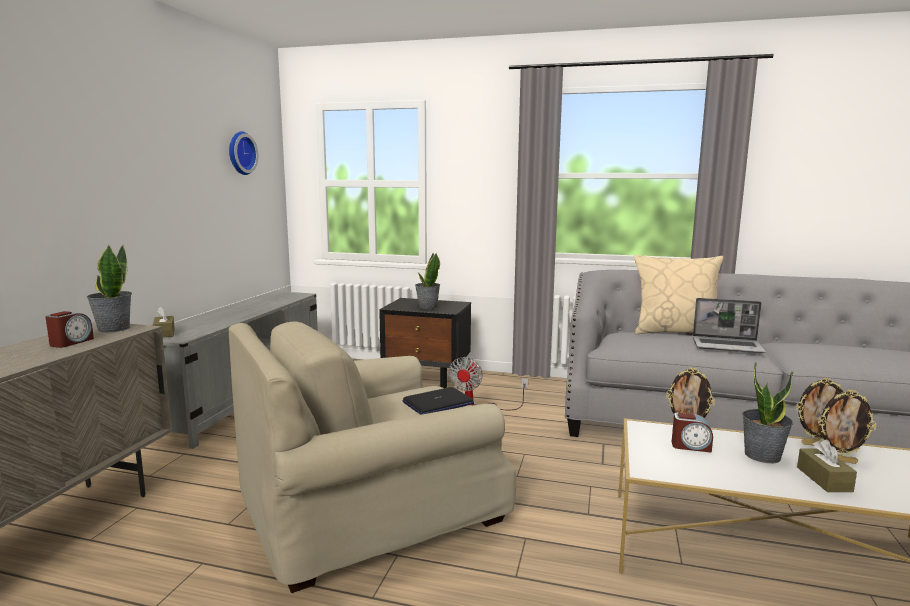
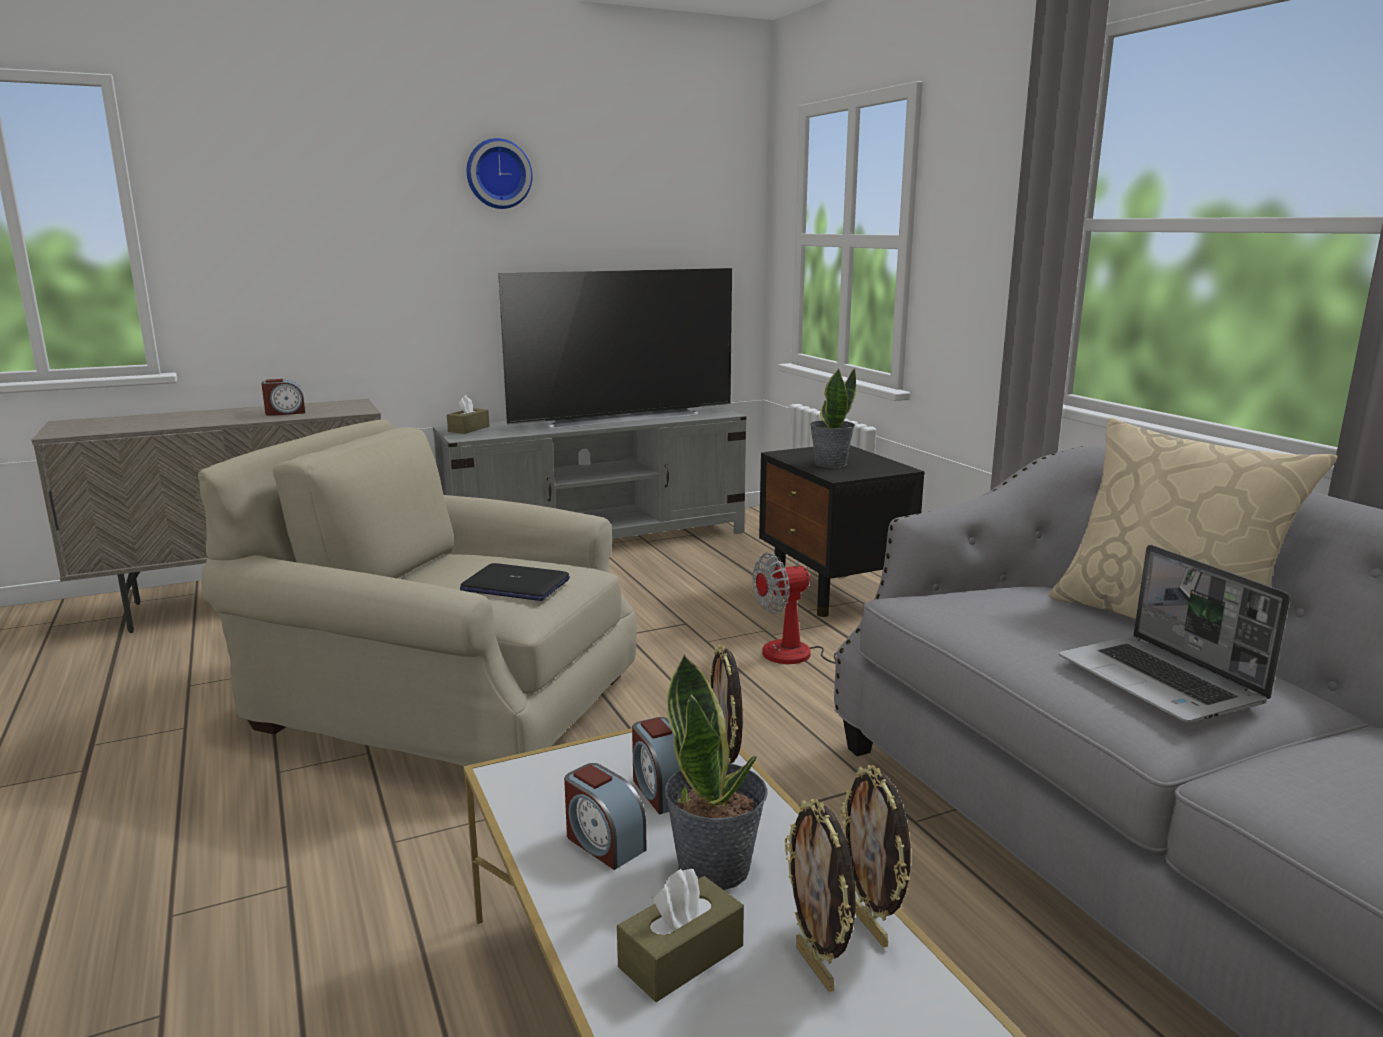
camera: 50 degrees right, 5 degrees up
(113, 329) = (346, 408): potted plant -> none
(240, 153) = (663, 195): wall clock -> wall clock (498, 174)
(247, 307) = (620, 417): none -> television
(728, 469) = (603, 843): none -> alarm clock

